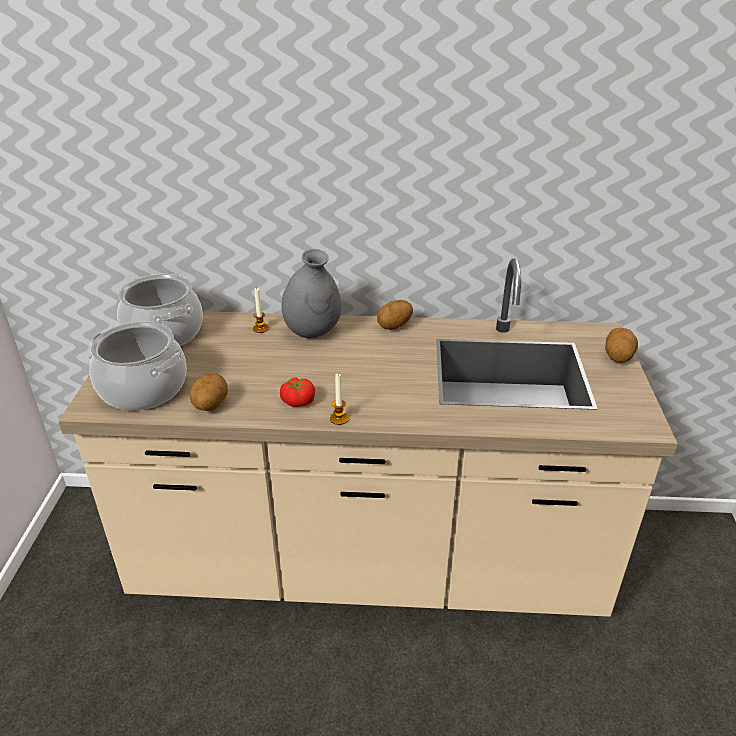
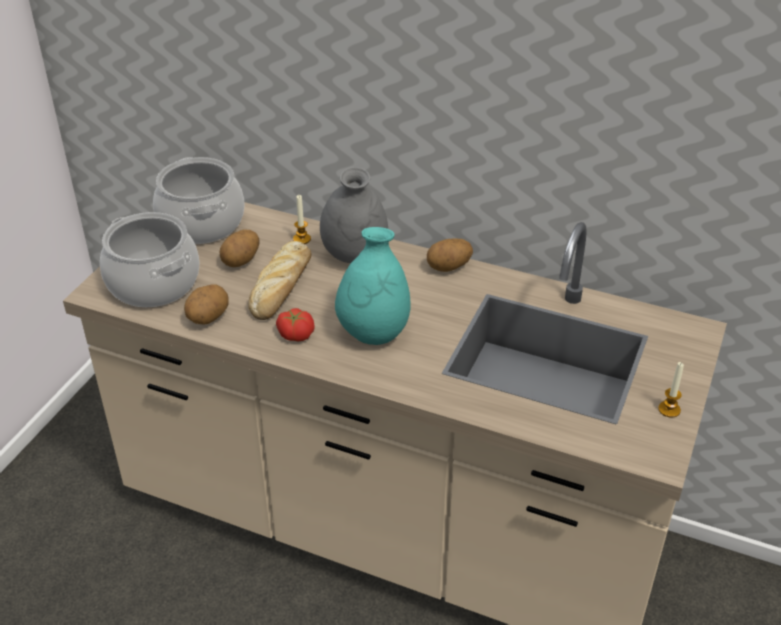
camera: 20 degrees right, 5 degrees up
(264, 368) = (281, 288): none -> bread
(339, 419) = (326, 364): candle -> candle (669, 409)
(364, 386) = (373, 333): none -> turquoise vase
(618, 357) = (689, 367): potato -> potato (241, 261)

